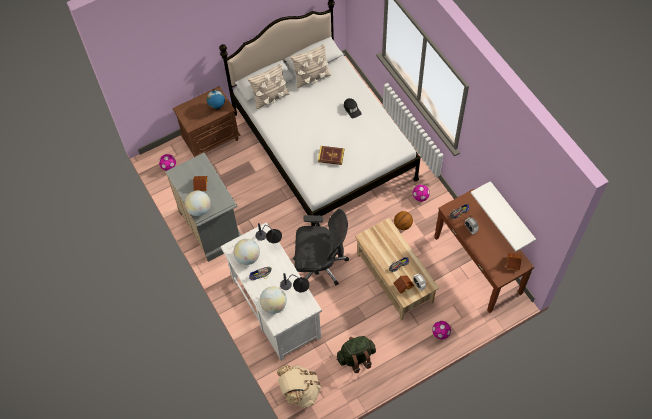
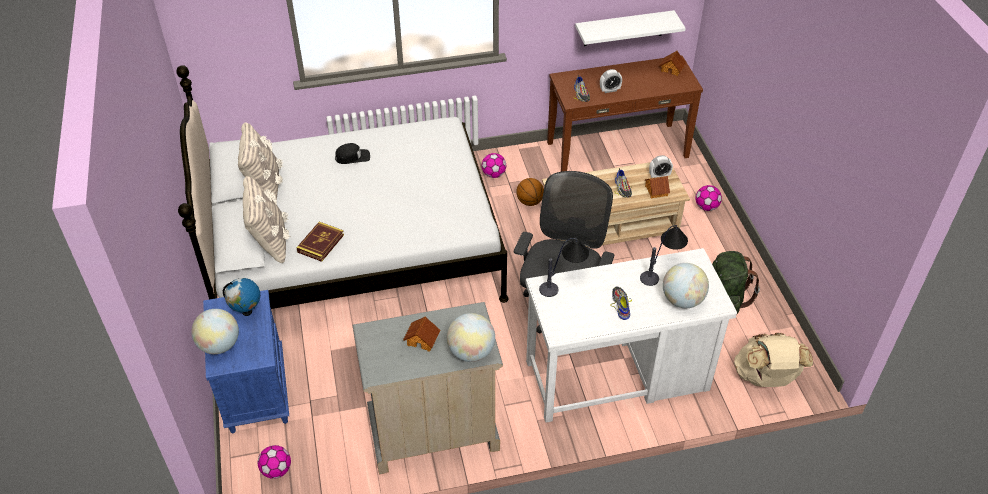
camera: 75 degrees left, 15 degrees down
(211, 139) = (256, 392): brown nightstand -> blue nightstand
(248, 257) = (584, 314): globe -> globe (219, 345)
(331, 156) = (424, 196): book -> book (320, 243)

